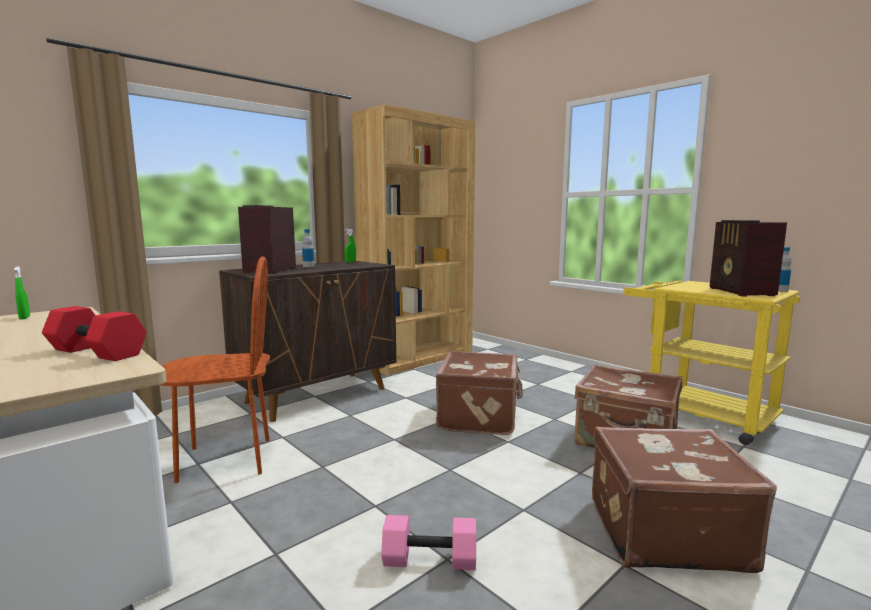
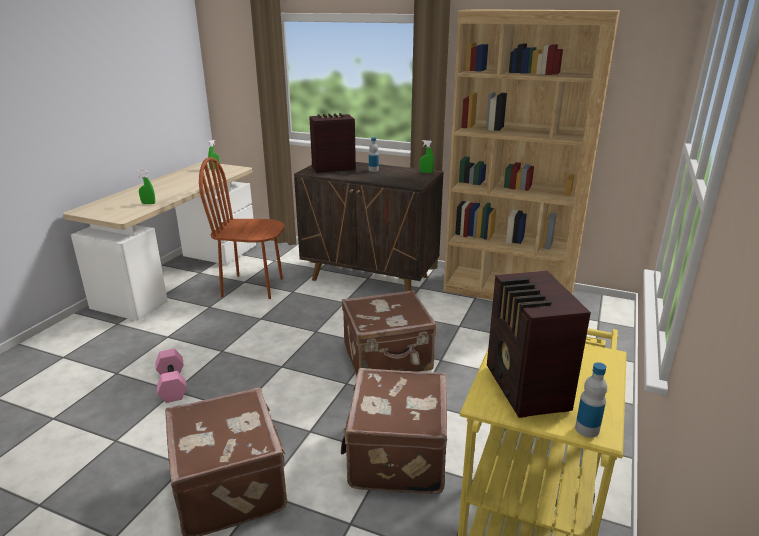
camera: 65 degrees right, 15 degrees up
(94, 353) = (148, 203): red dumbbell -> green spray bottle
(225, 460) = (253, 287): brown chair -> brown chair turned 135 degrees clockwise
(741, 292) = (525, 389): radio -> radio turned 75 degrees counterclockwise

